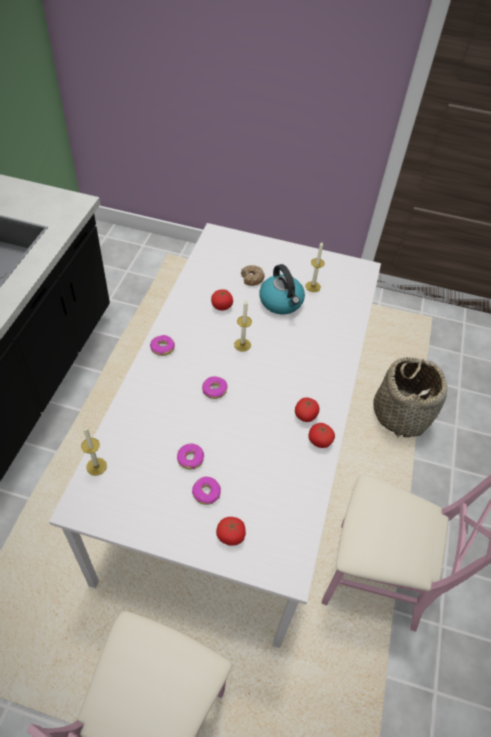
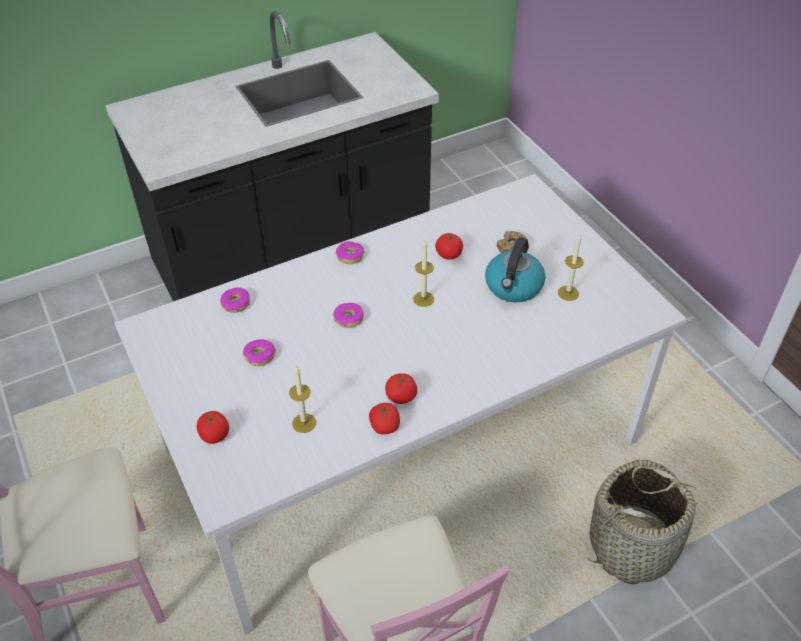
camera: 50 degrees right, 5 degrees down
(96, 466) = (188, 309): candle -> candle (304, 423)
(206, 493) = (238, 390): donut -> donut (235, 304)

